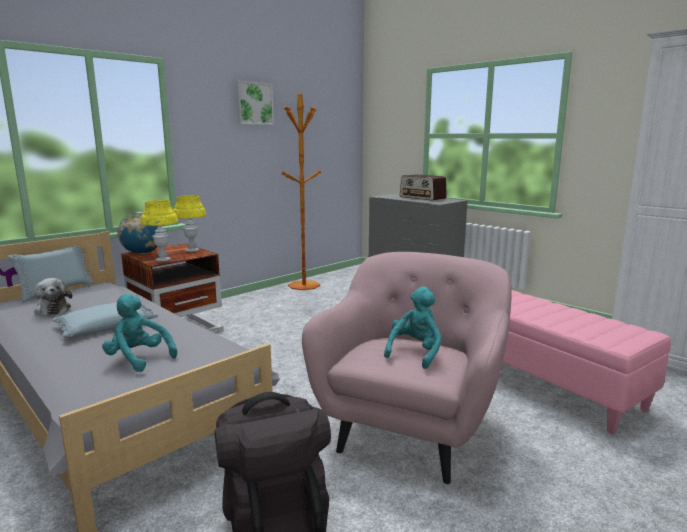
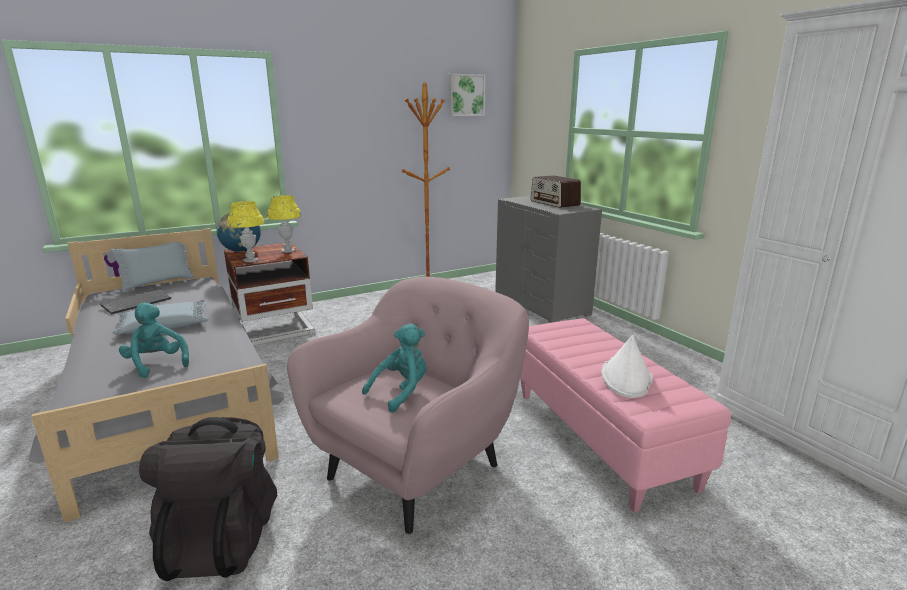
camera: 15 degrees right, 5 degrees up
(53, 309) = (137, 302): plush toy -> keyboard
(254, 103) = (375, 95): picture -> picture (466, 95)
(577, 323) = (626, 377): none -> white hat

